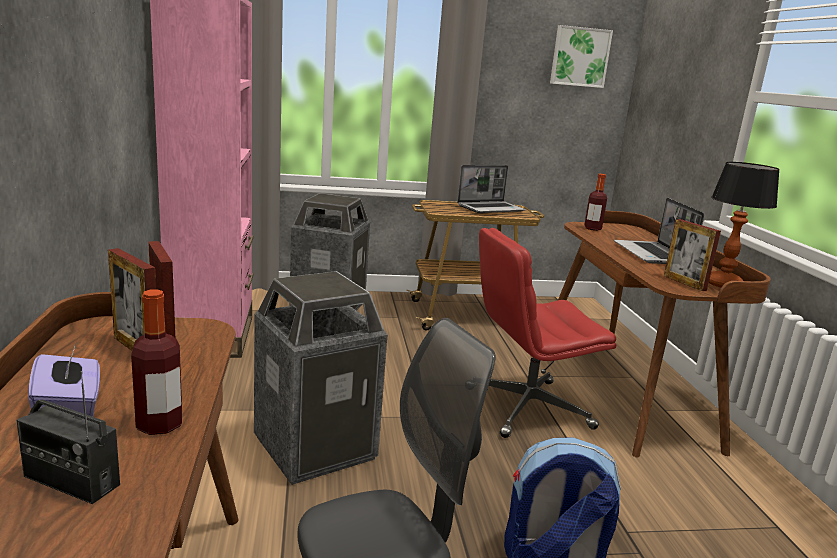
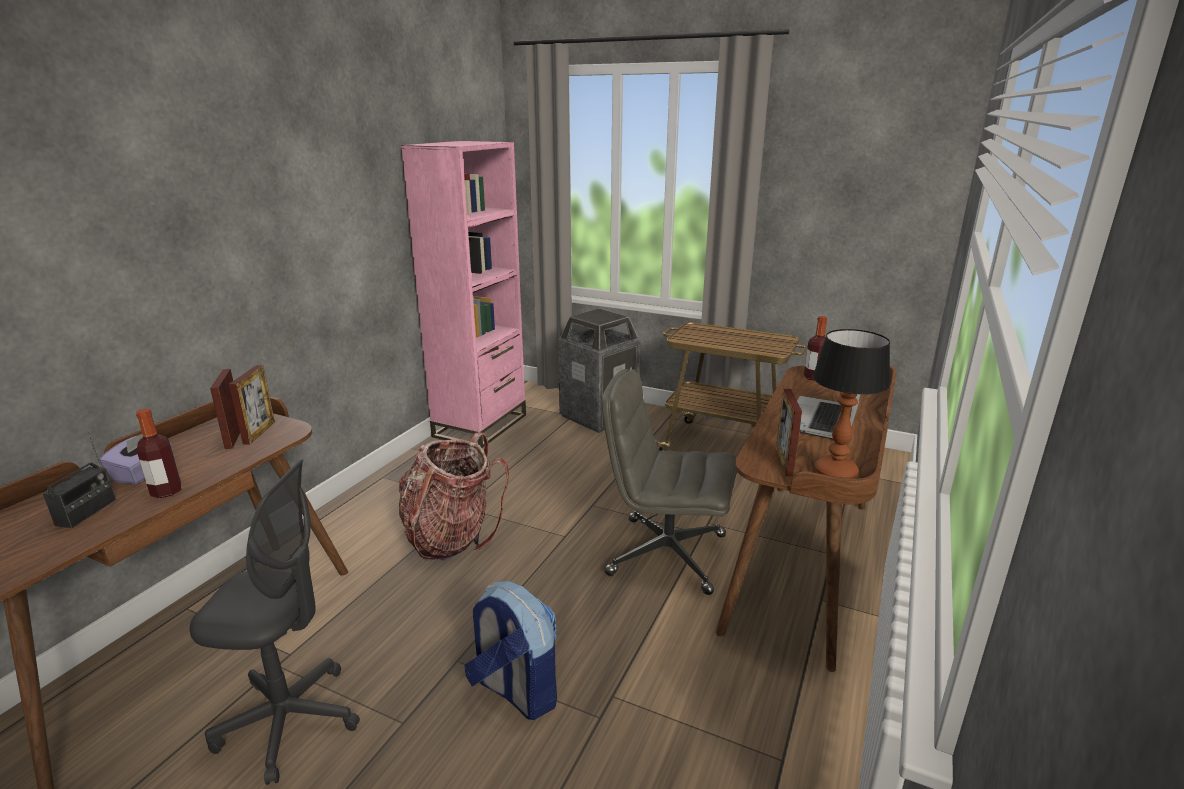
camera: 35 degrees right, 5 degrees up
(71, 481) = (86, 512): radio -> radio turned 135 degrees counterclockwise
(315, 447) = (451, 536): trash can -> backpack
(491, 208) = (749, 339): laptop -> none
(526, 408) = (665, 554): red office chair -> grey office chair
(579, 57) = (890, 165): picture -> none

